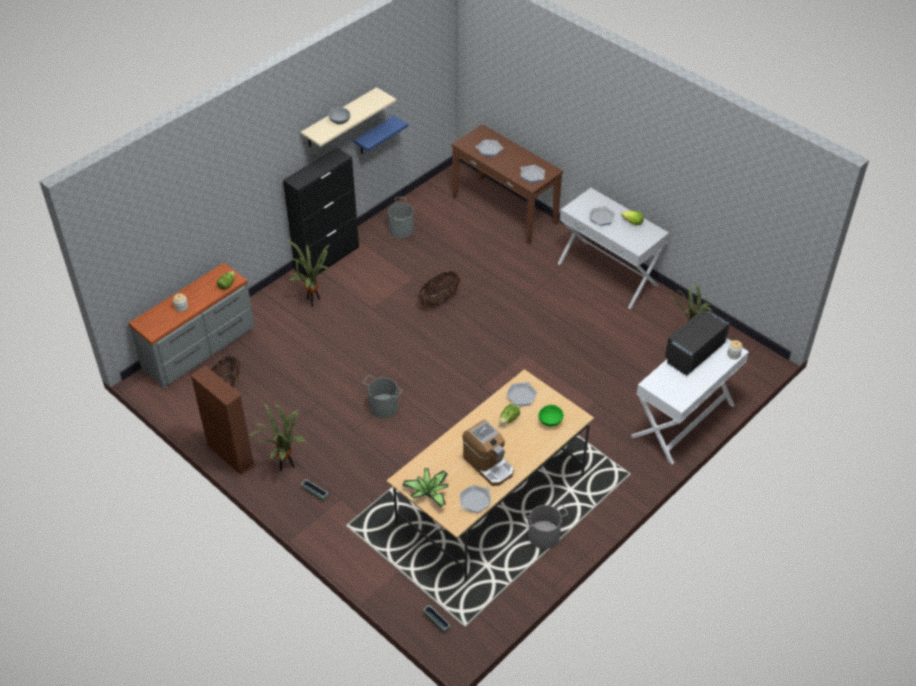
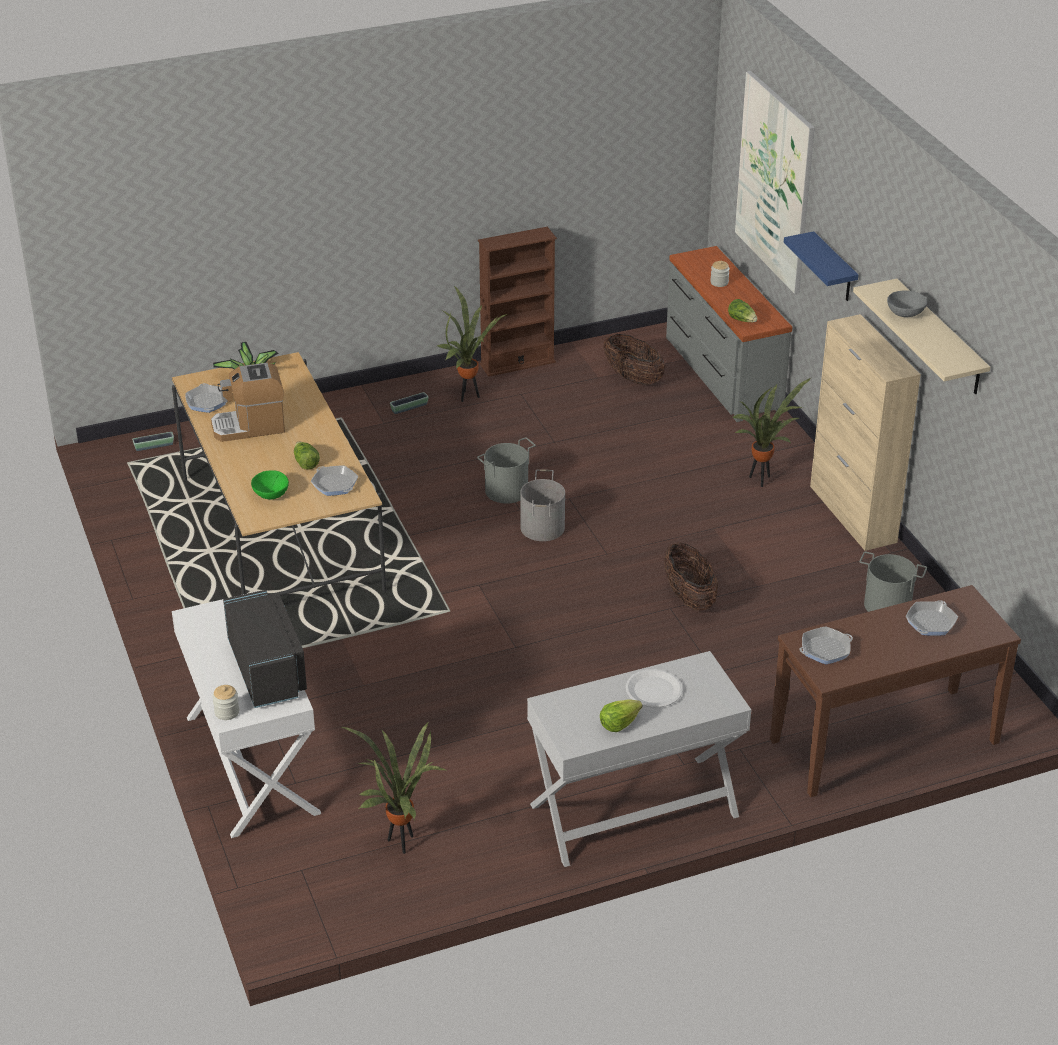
camera: 115 degrees right, 10 degrees down
(174, 217) = (775, 182): none -> picture
(327, 258) = (853, 514): black cabinet -> beige cabinet
(374, 136) = (970, 448): blue shelf -> blue shelf (834, 268)
(543, 535) = (186, 558): grey bucket -> grey bucket (543, 527)
(601, 218) = (654, 690): frying pan -> white plate

